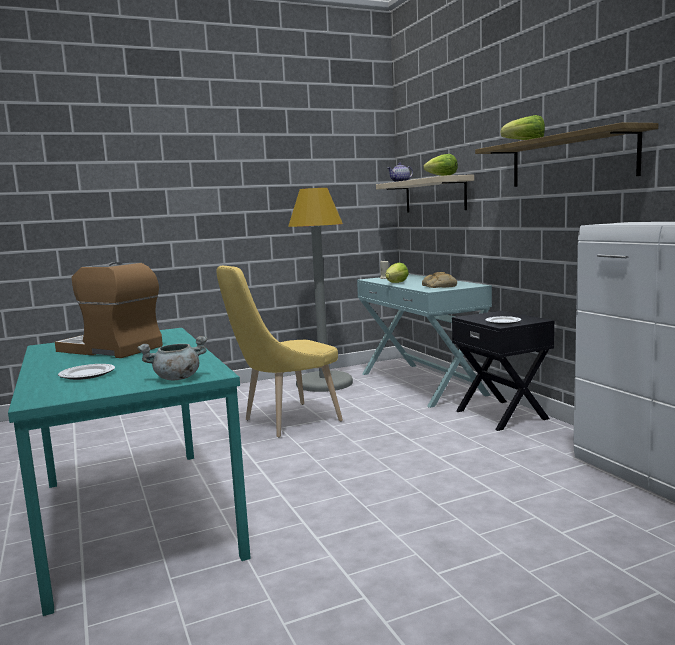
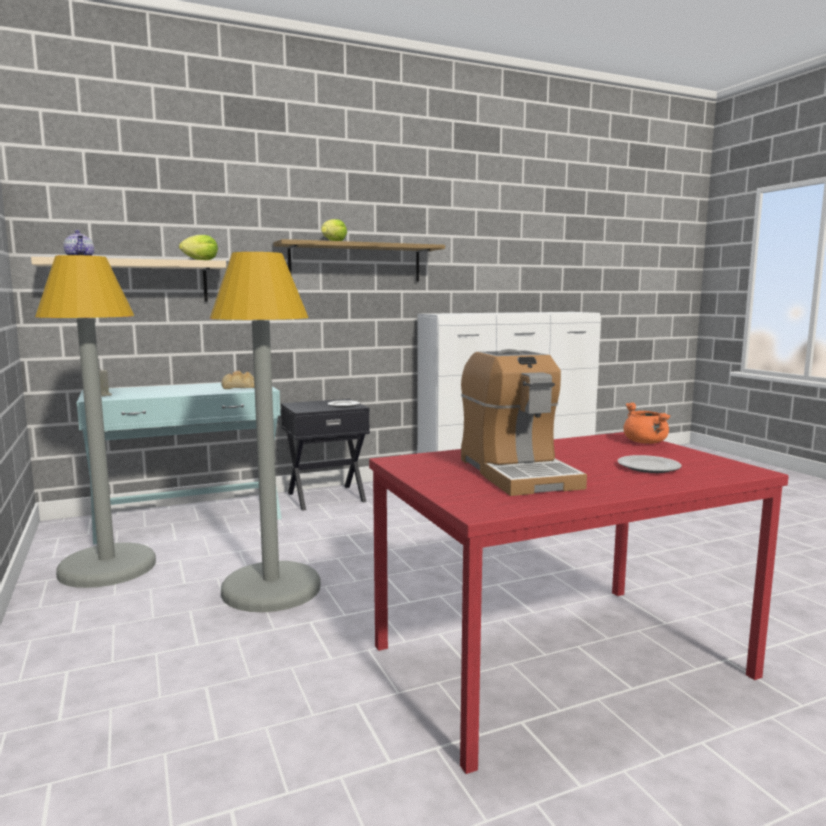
camera: 90 degrees left, 0 degrees up
(111, 349) = (517, 473): coffee machine -> coffee machine turned 45 degrees counterclockwise
(137, 517) = (560, 659): turquoise dining table -> red dining table
(176, 378) = (646, 442): grey cooking pot -> orange cooking pot
(286, 422) = (271, 589): yellow chair -> grey floor lamp
(396, 283) = (172, 394): lettuce -> none

